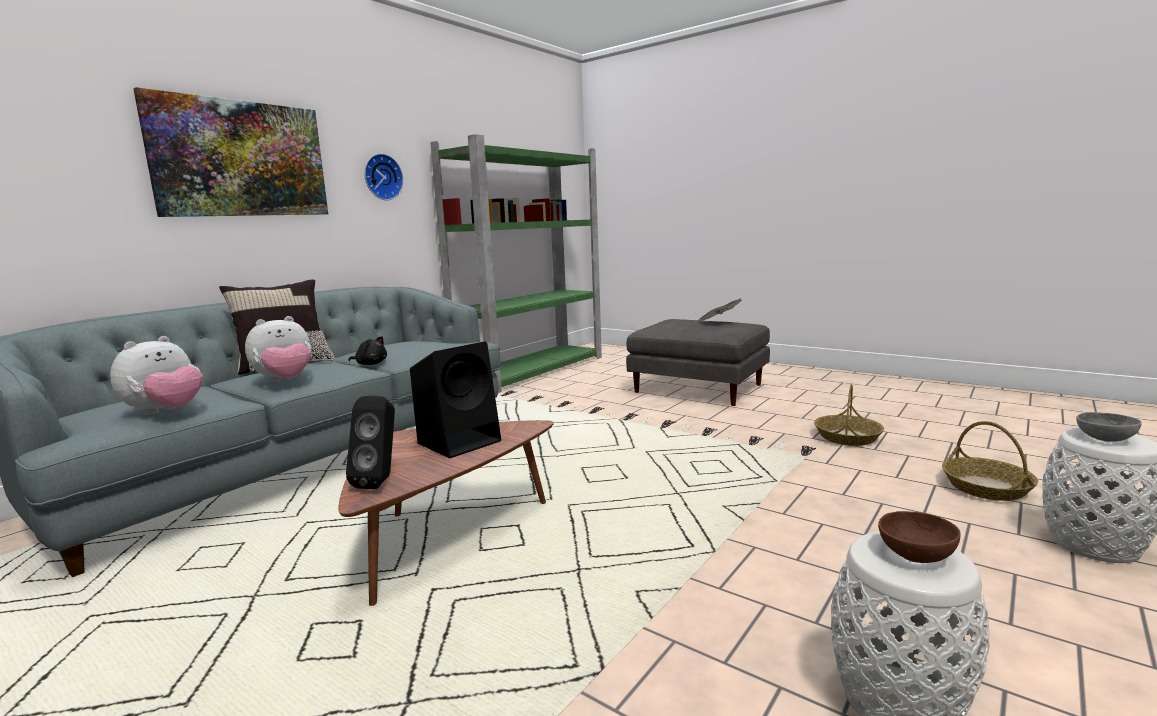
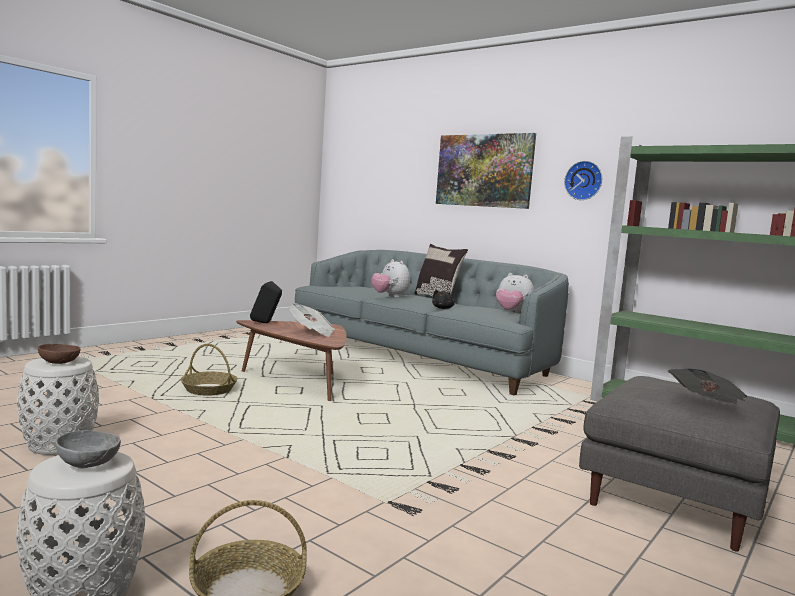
camera: 90 degrees right, 5 degrees down
(166, 412) = (340, 289): plush toy -> plush toy (512, 312)
(460, 441) = (312, 332): black speaker -> newspaper
(847, 437) = (454, 551): basket -> basket (209, 389)

